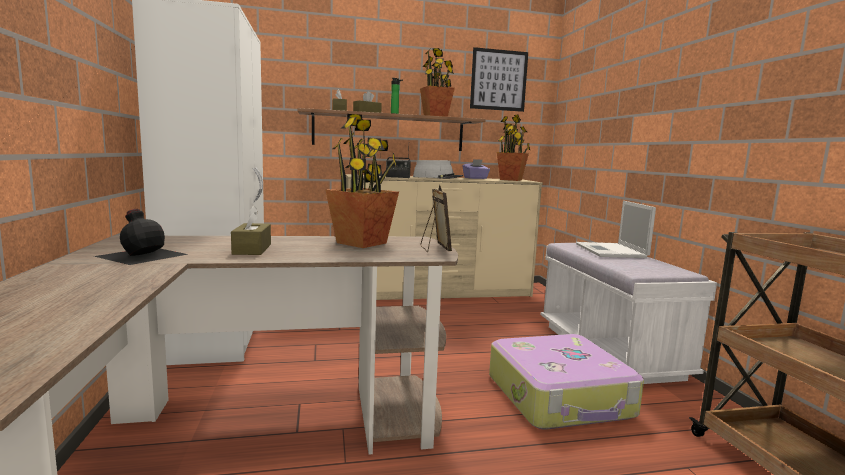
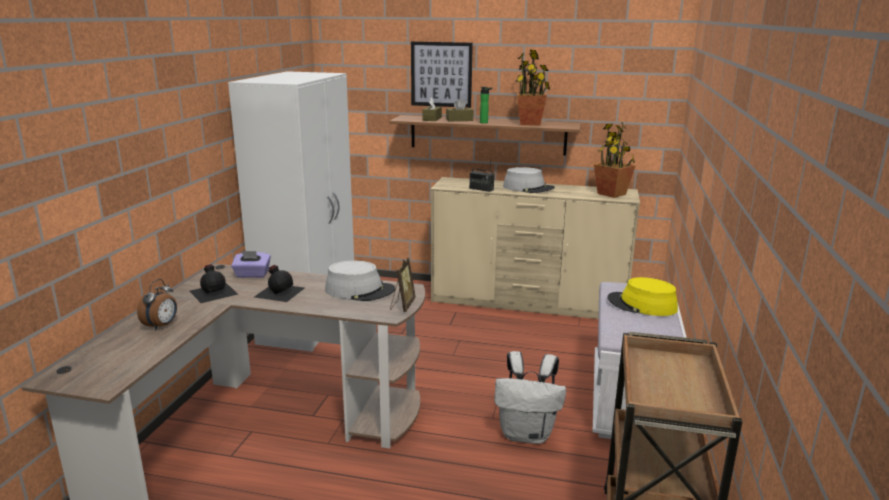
camera: 25 degrees right, 10 degrees up
(71, 291) = (162, 326): none -> alarm clock
(252, 249) = (279, 292): brown tissue box -> black bottle
(362, 243) = (360, 290): potted plant -> grey hat
(475, 178) = (574, 188): purple tissue box -> purple tissue box (252, 275)
(498, 80) = (612, 76): picture -> picture (441, 74)
(560, 397) = (527, 434): suitcase -> white backpack
(611, 251) = (642, 305): laptop -> yellow hat

